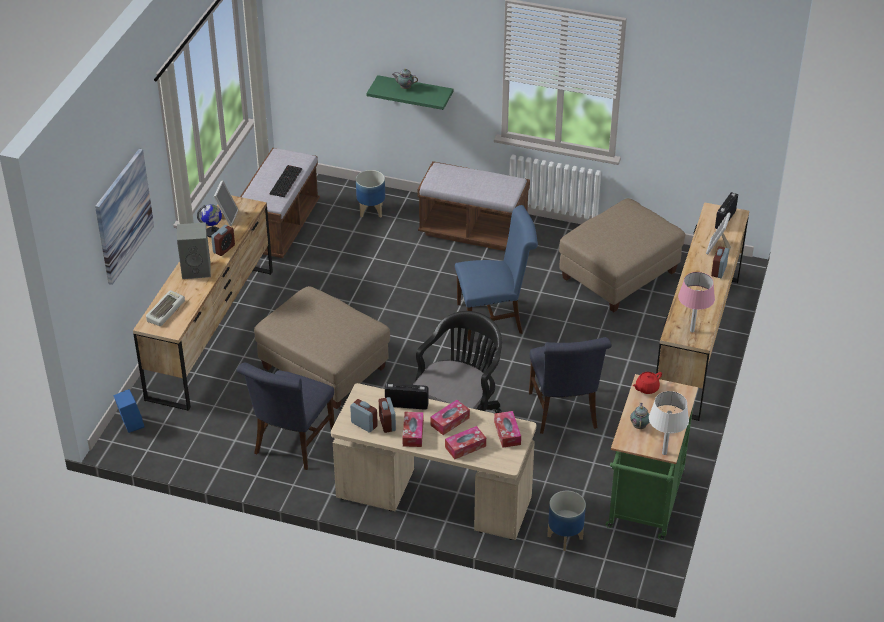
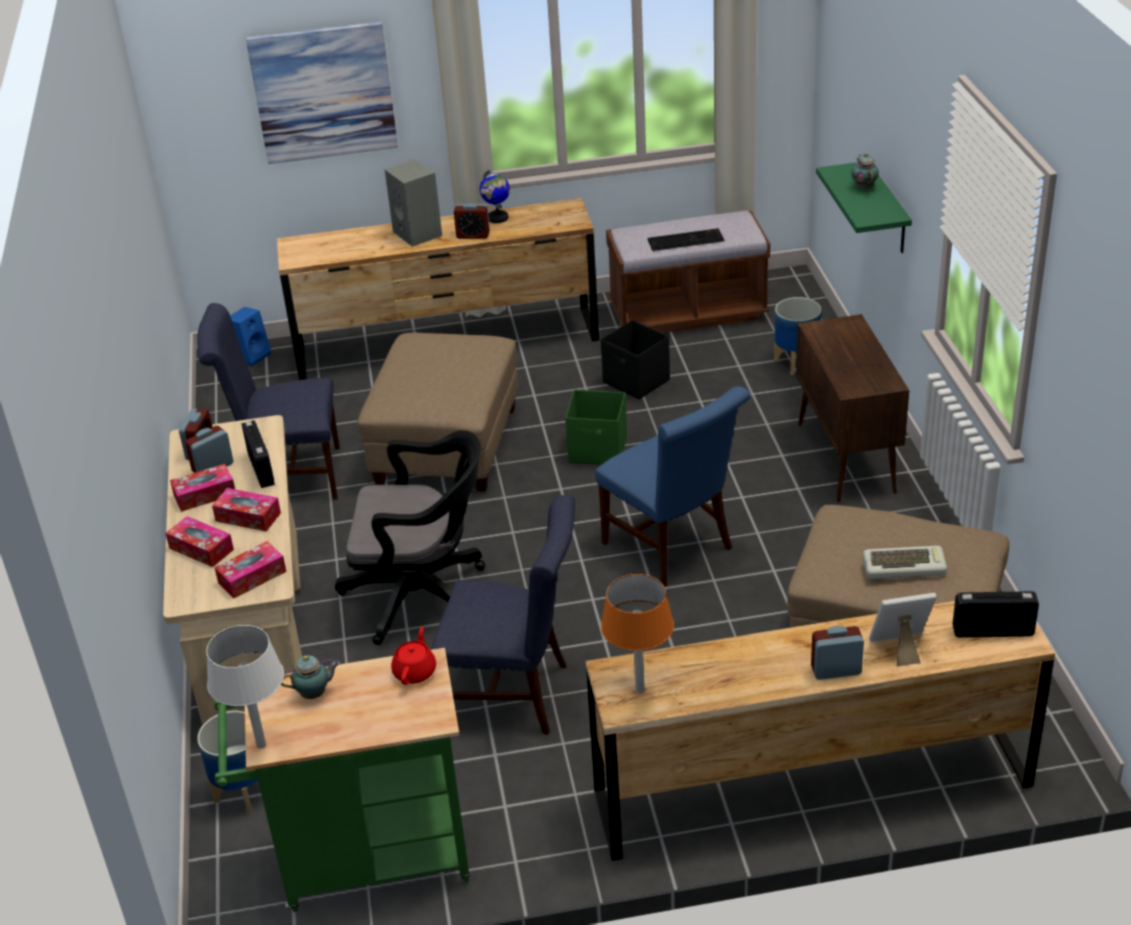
camera: 65 degrees right, 5 degrees down
(165, 310) = (326, 243): keyboard -> keyboard (904, 567)
(226, 217) = (536, 214): picture frame -> none
(331, 273) = (636, 382): none -> black storage box
(384, 312) = (598, 450): none -> green storage box
(473, 231) = (846, 459): brown bench -> brown cabinet
(564, 413) = (516, 694): blue chair -> blue chair turned 135 degrees counterclockwise
(646, 388) = (415, 671): red teapot -> red teapot turned 75 degrees clockwise
(692, 331) = (639, 690): pink table lamp -> orange table lamp

